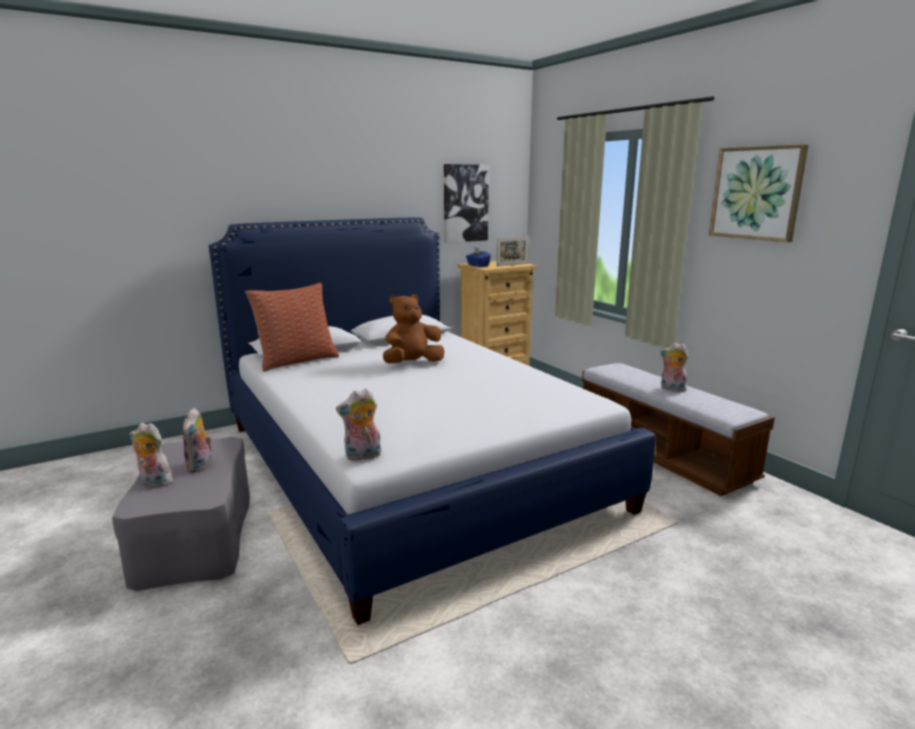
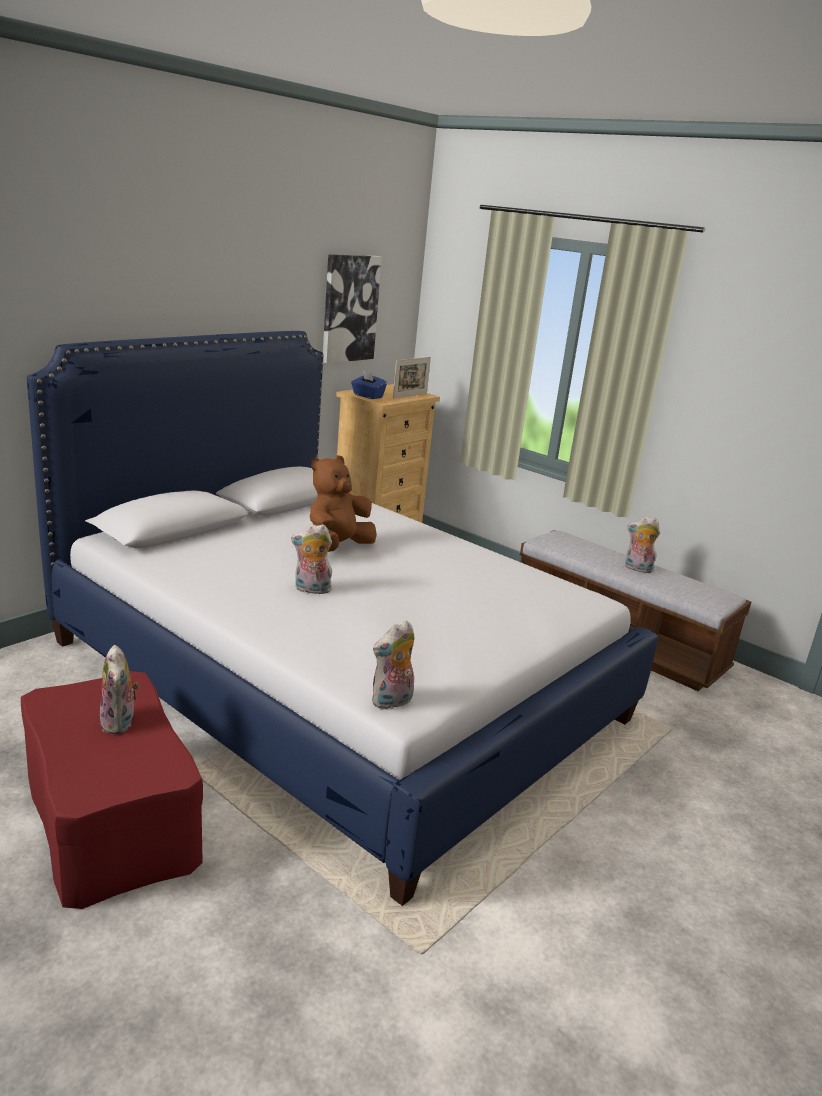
camera: 20 degrees left, 5 degrees up
(154, 482) = (73, 756): plush toy -> plush toy (311, 590)
(195, 536) = (110, 818): grey ottoman -> red ottoman
(297, 361) = (173, 548): pillow -> none
(756, 193) = (743, 348): picture -> none

